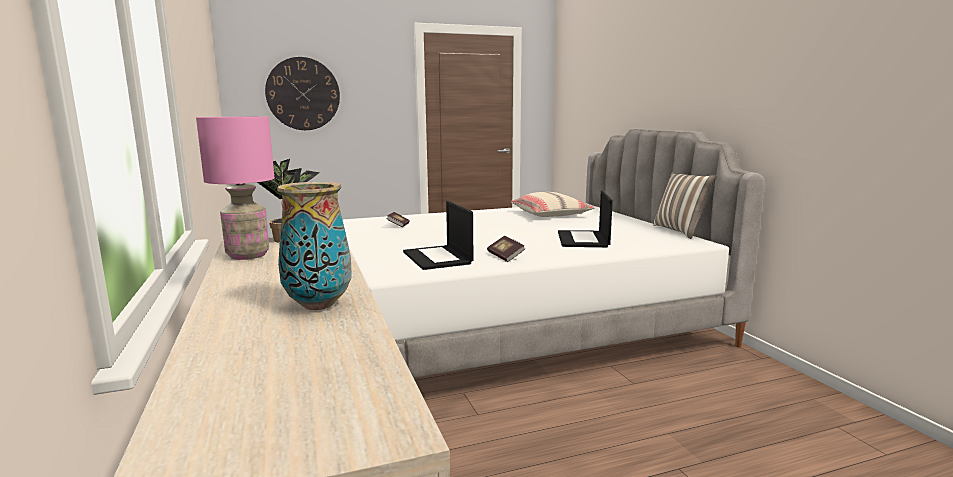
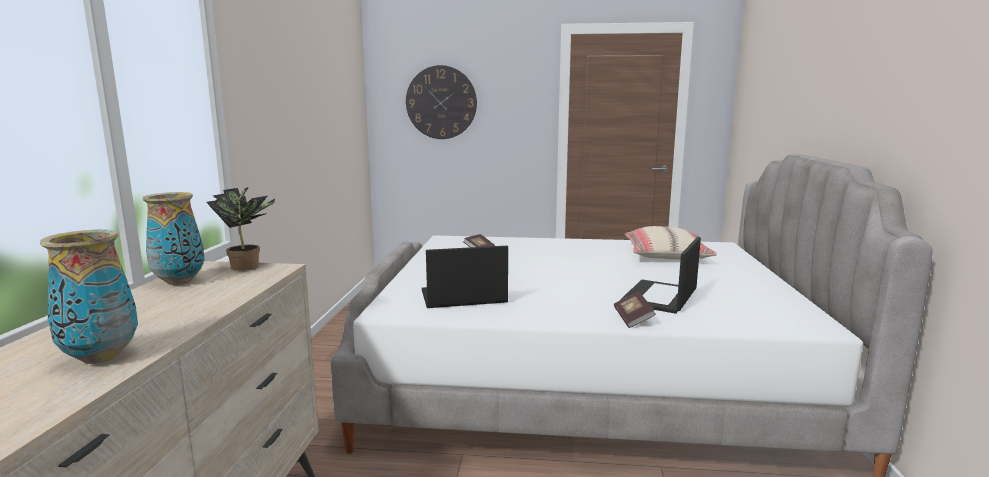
camera: 25 degrees right, 0 degrees up
(247, 255) = (179, 281): pink table lamp -> vase
(438, 258) = (462, 297): laptop -> laptop turned 75 degrees clockwise
(505, 256) = (534, 307): book -> book (633, 319)
(681, 231) = (816, 304): pillow -> none

